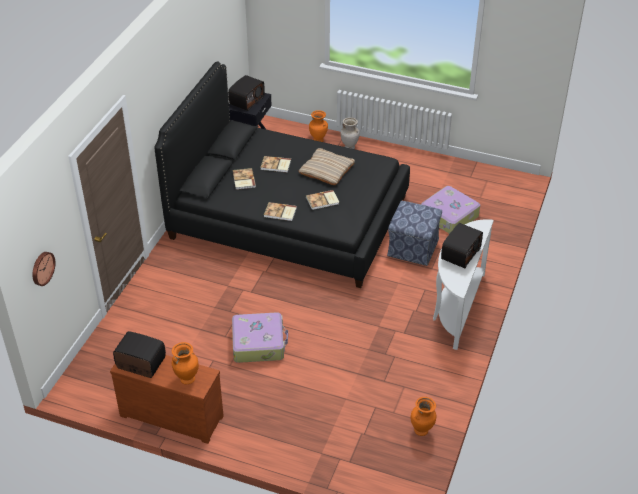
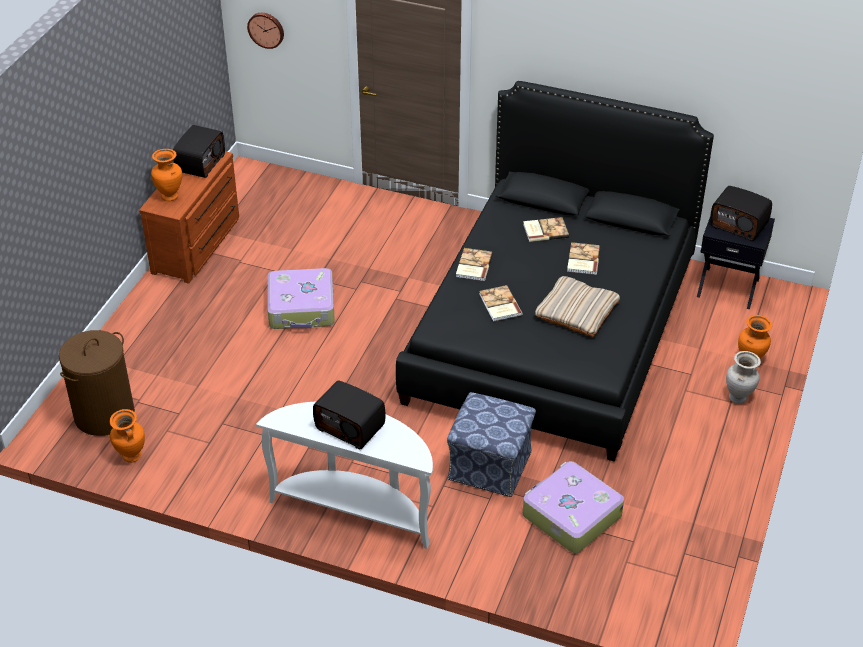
camera: 90 degrees right, 0 degrees up
(379, 453) = (104, 415): none -> brown laundry basket

